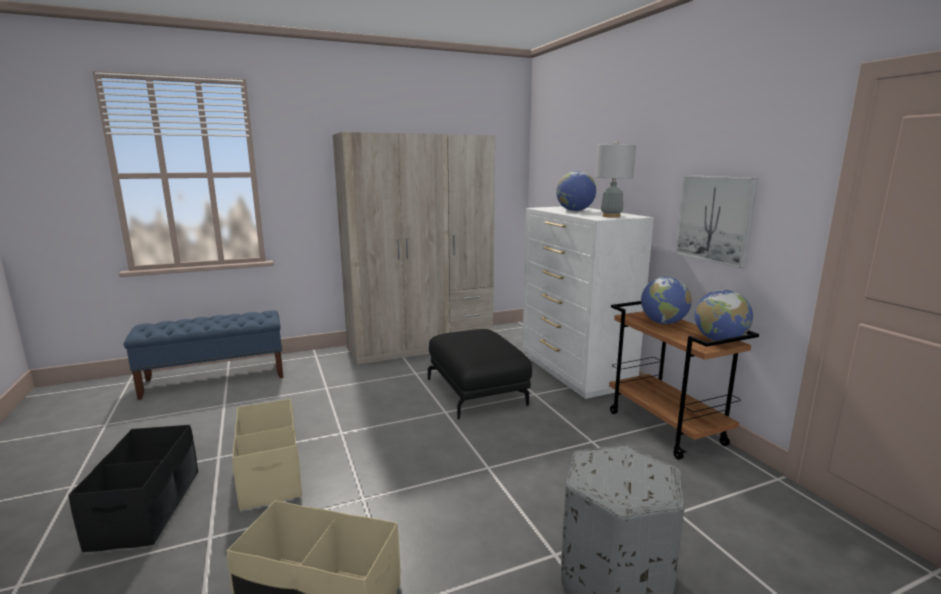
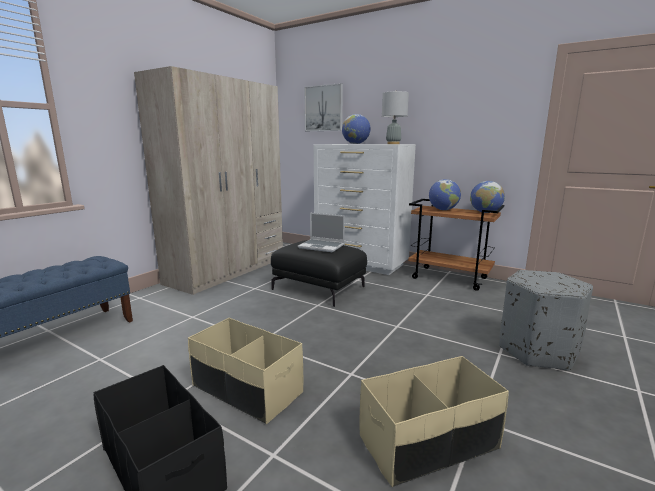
camera: 35 degrees left, 0 degrees up
(477, 342) = (322, 246): none -> laptop
(714, 219) = (464, 140): picture -> picture (323, 108)

